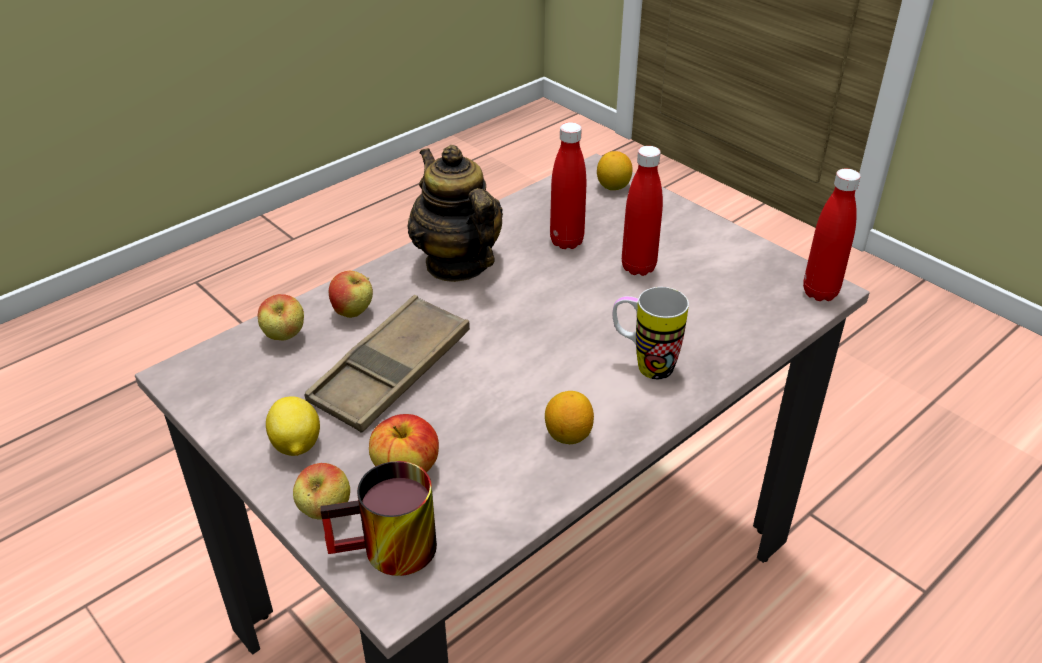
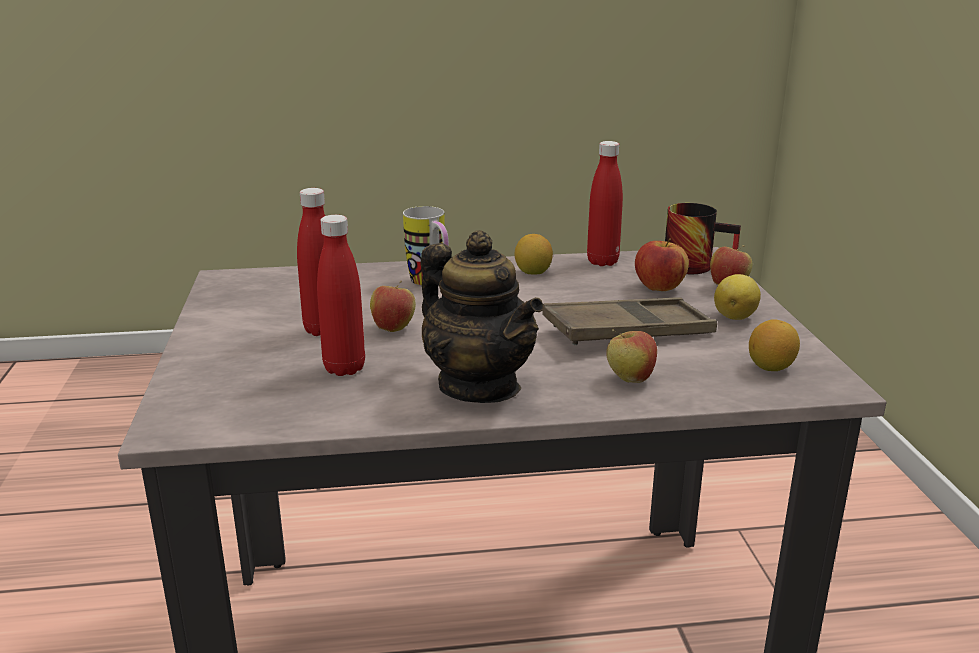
camera: 145 degrees left, 15 degrees down
(285, 337) = (713, 381): apple -> apple (393, 328)
(457, 263) = (479, 386): teapot -> teapot turned 45 degrees counterclockwise
(613, 187) = (195, 401): lemon -> lemon (770, 367)
(820, 292) = (233, 277): red bottle -> red bottle (602, 262)

